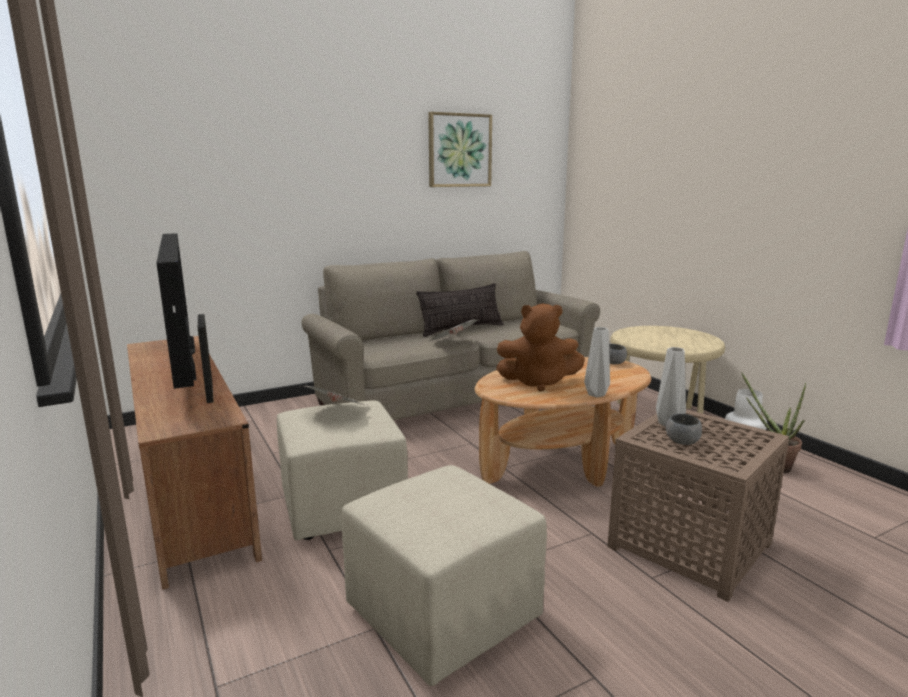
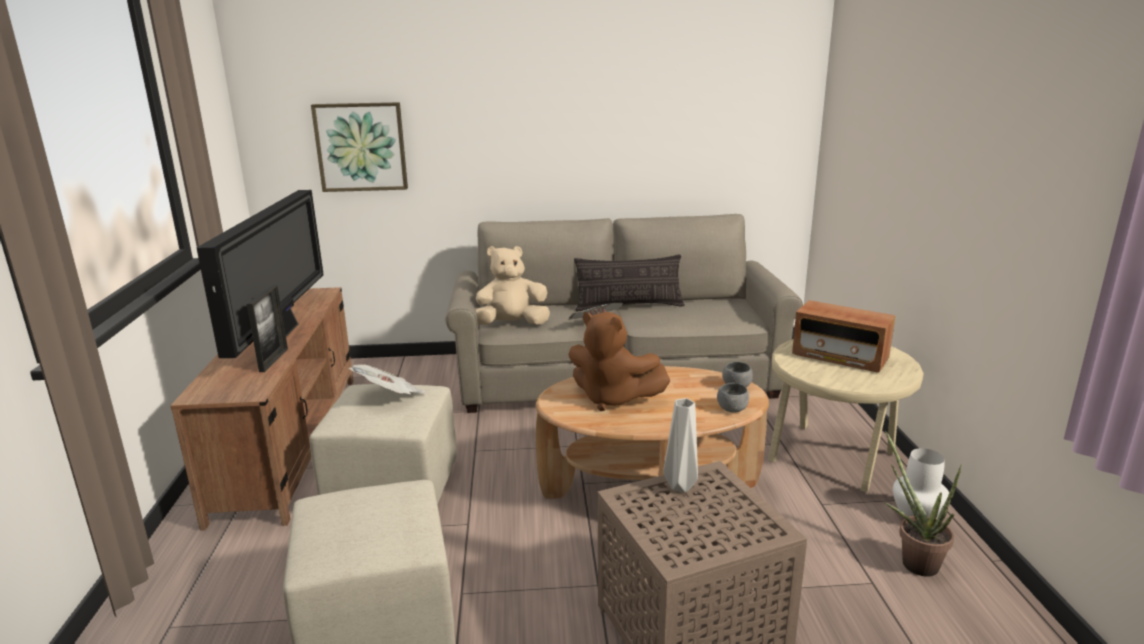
camera: 25 degrees right, 5 degrees up
(381, 351) = (511, 325): none -> beige plush toy
(459, 150) = (661, 86): picture -> picture (361, 147)
(597, 394) = (657, 428): grey vase -> none
(660, 337) = (839, 357): none -> radio
(682, 442) = (663, 514): grey bowl -> grey bowl (732, 409)

